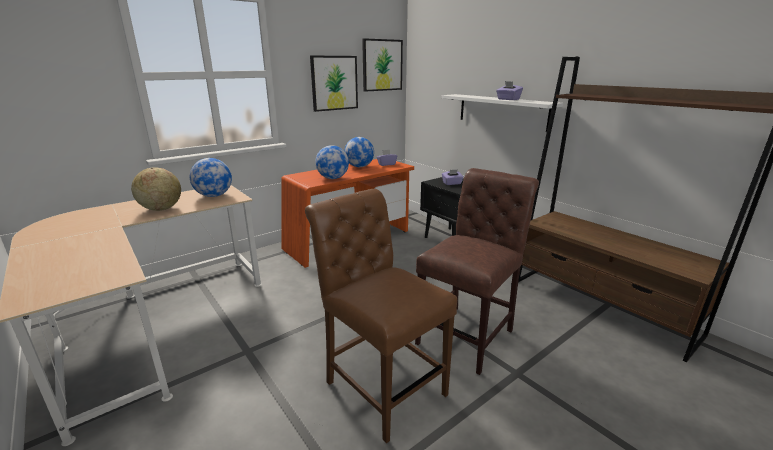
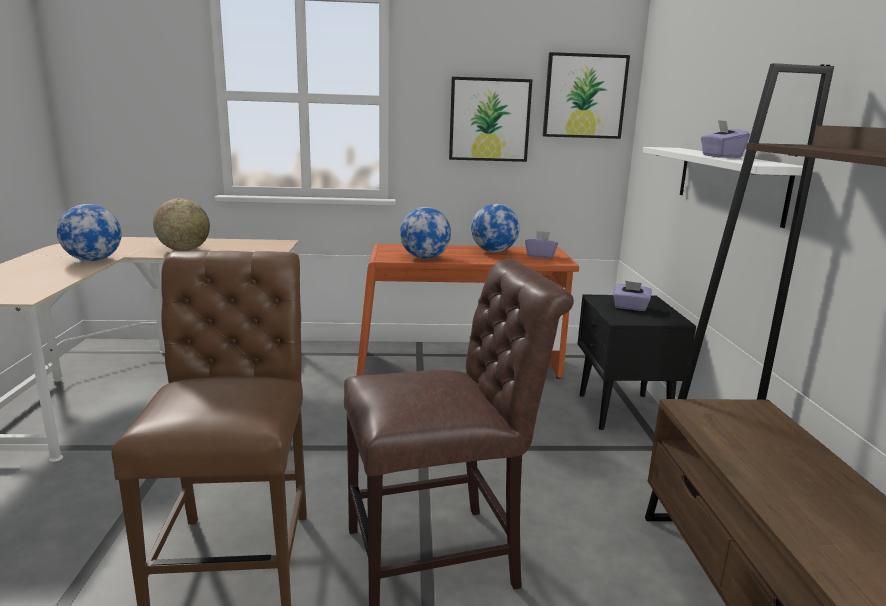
camera: 35 degrees right, 5 degrees down
(214, 196) = (254, 248): globe -> globe (93, 260)

